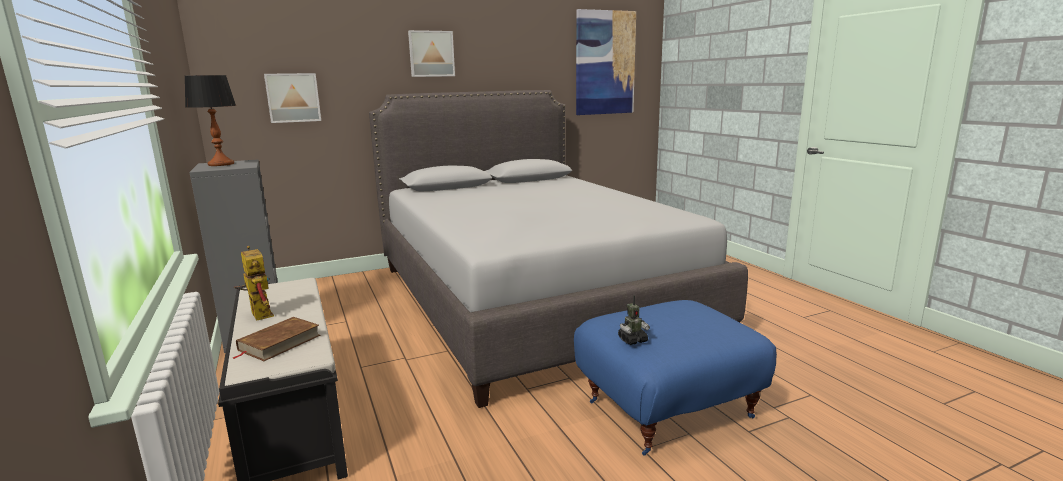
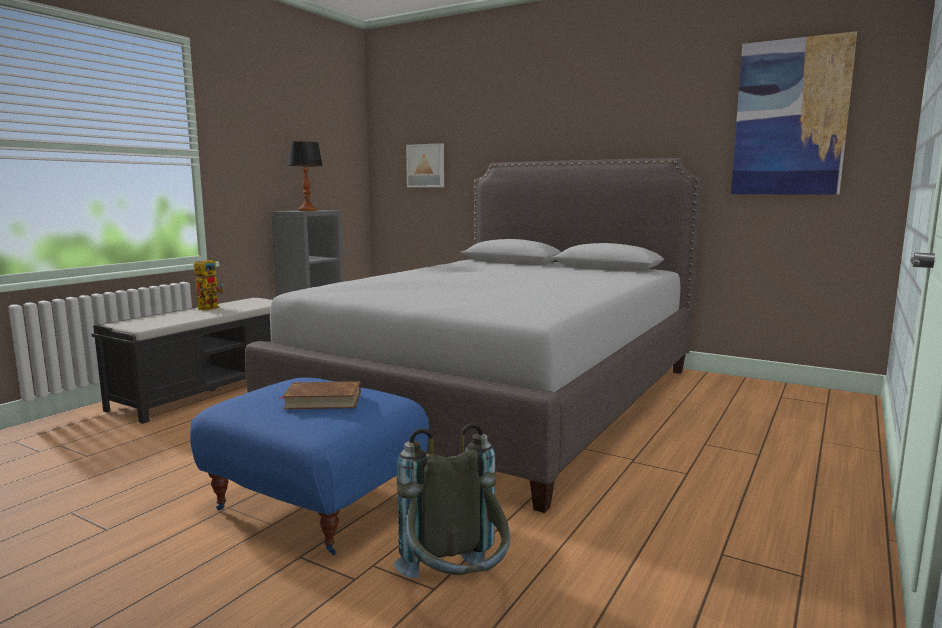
camera: 55 degrees right, 5 degrees down
(279, 343) = (163, 319): brown book -> brown book (323, 400)
(431, 54) = (545, 119): picture -> none
(632, 340) = (250, 391): toy robot -> none
(813, 388) = (456, 589): none -> grey backpack

